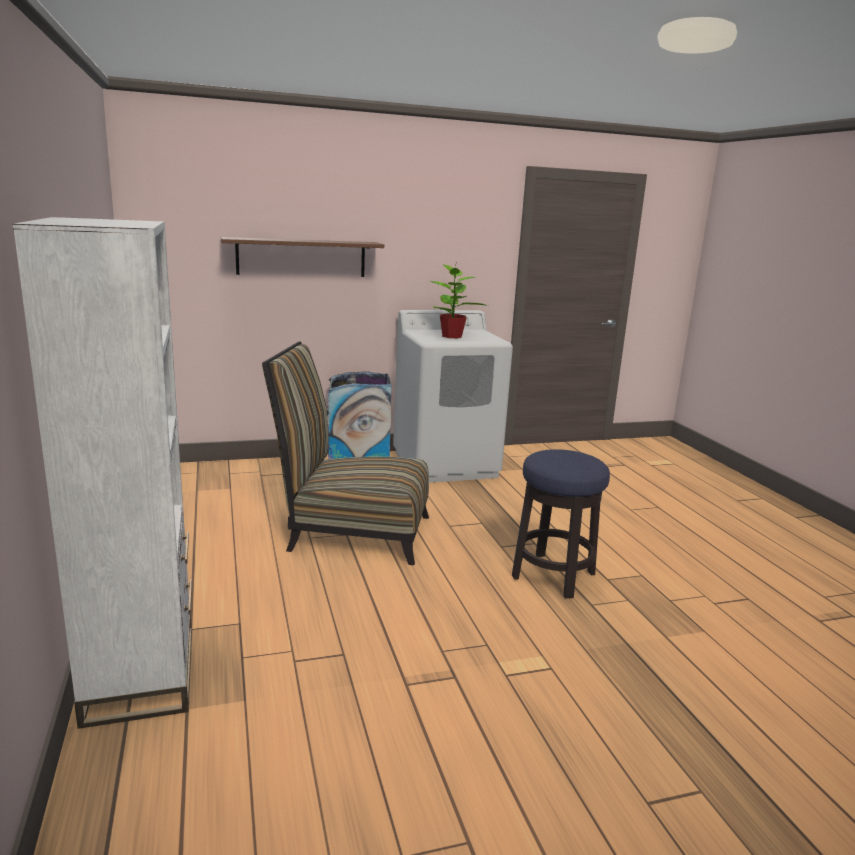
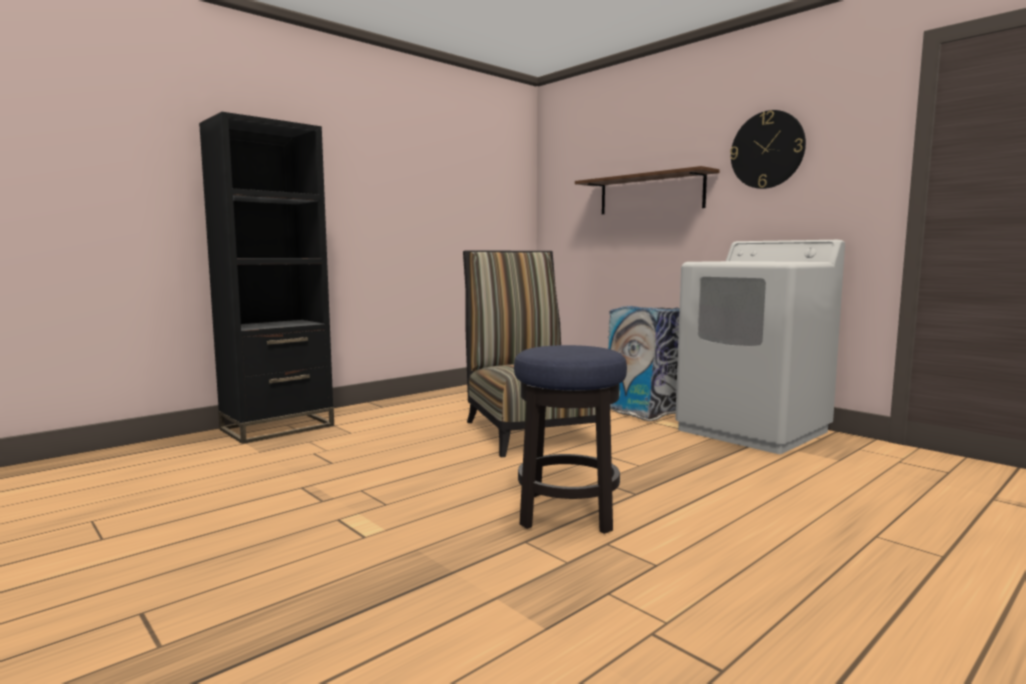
camera: 65 degrees right, 10 degrees down
(141, 673) = (277, 427): white bookcase -> black bookcase
(420, 231) = (767, 150): none -> wall clock
(452, 336) = (745, 261): potted plant -> none

